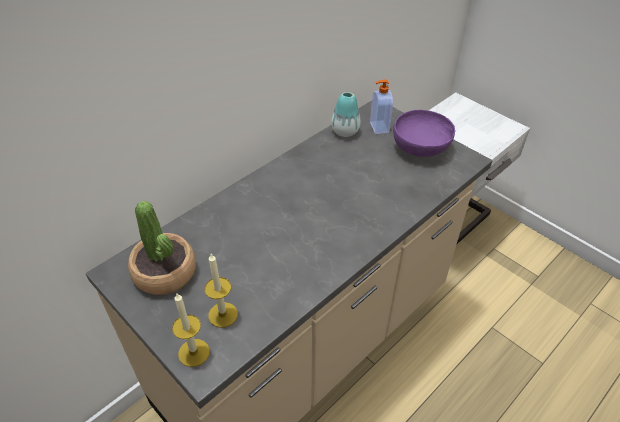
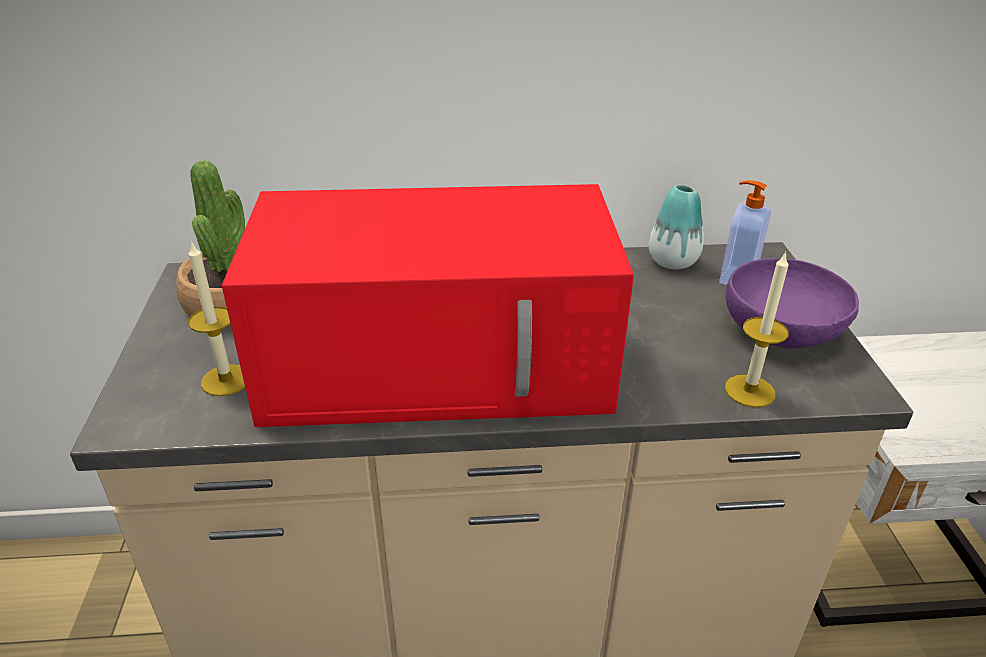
camera: 40 degrees right, 10 degrees down
(194, 352) = (141, 399): candle -> candle (749, 391)
(310, 241) = (442, 361): none -> red microwave

